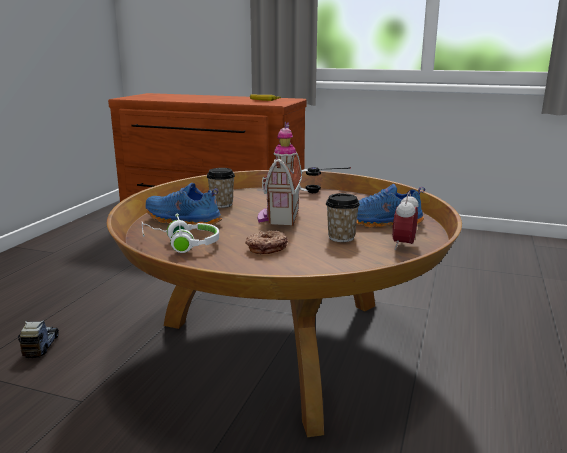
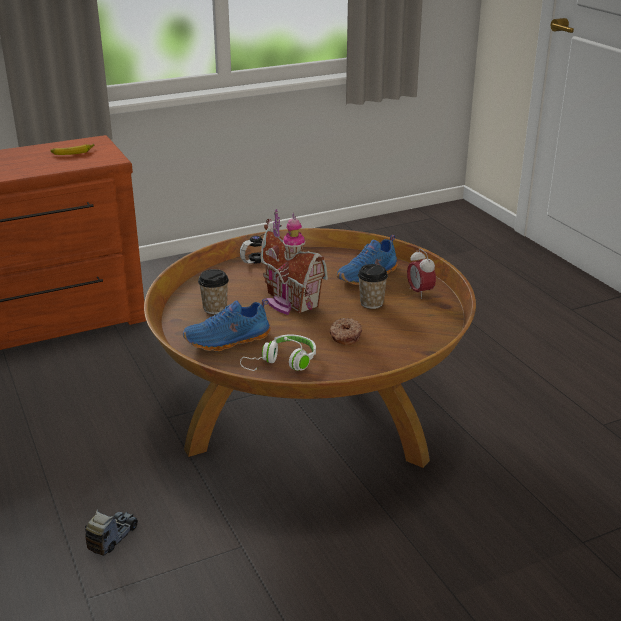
camera: 45 degrees left, 10 degrees up
(40, 346) = (112, 537): toy truck -> toy truck turned 75 degrees clockwise

